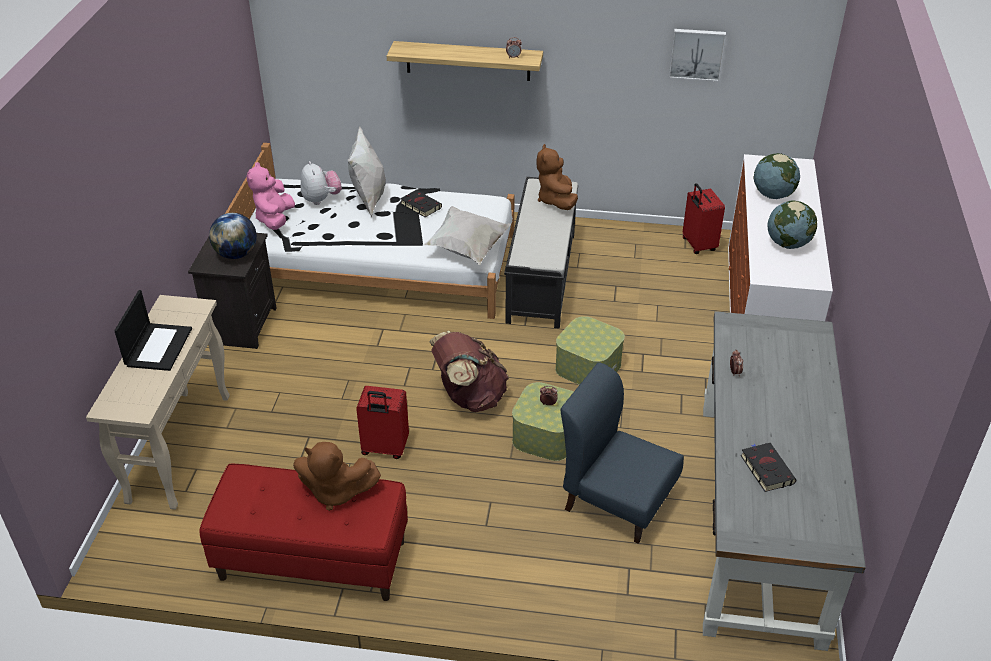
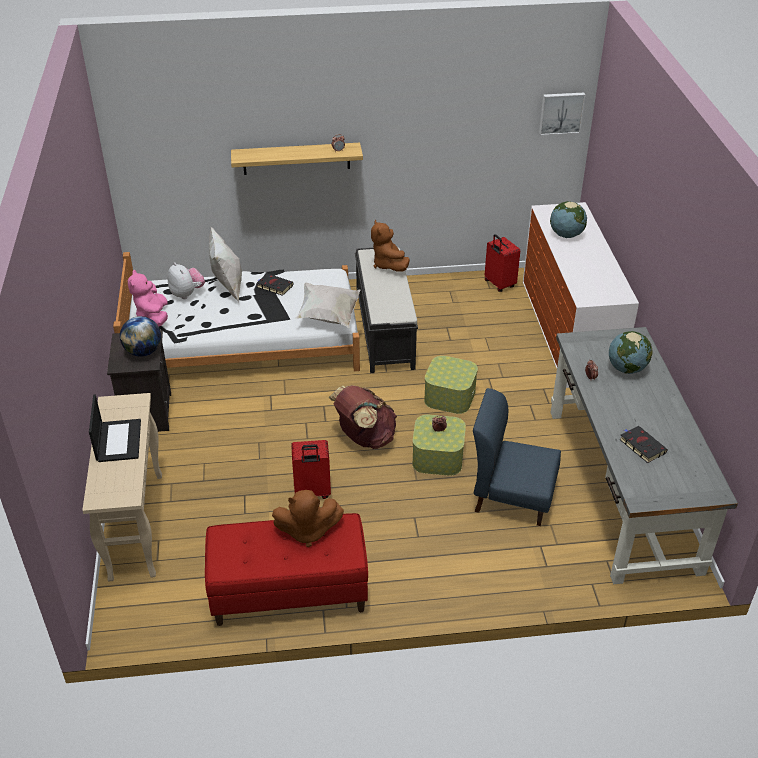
camera: 15 degrees left, 0 degrees up
(696, 53) = (485, 129): picture -> picture (561, 113)
(788, 244) = (592, 272): globe -> globe (626, 368)

